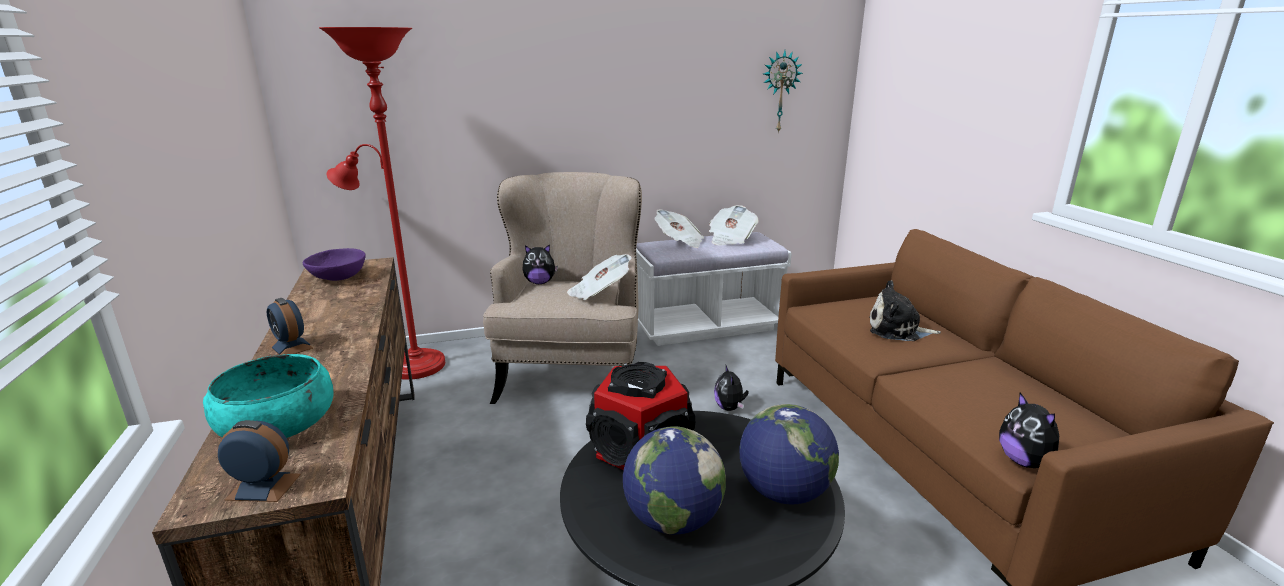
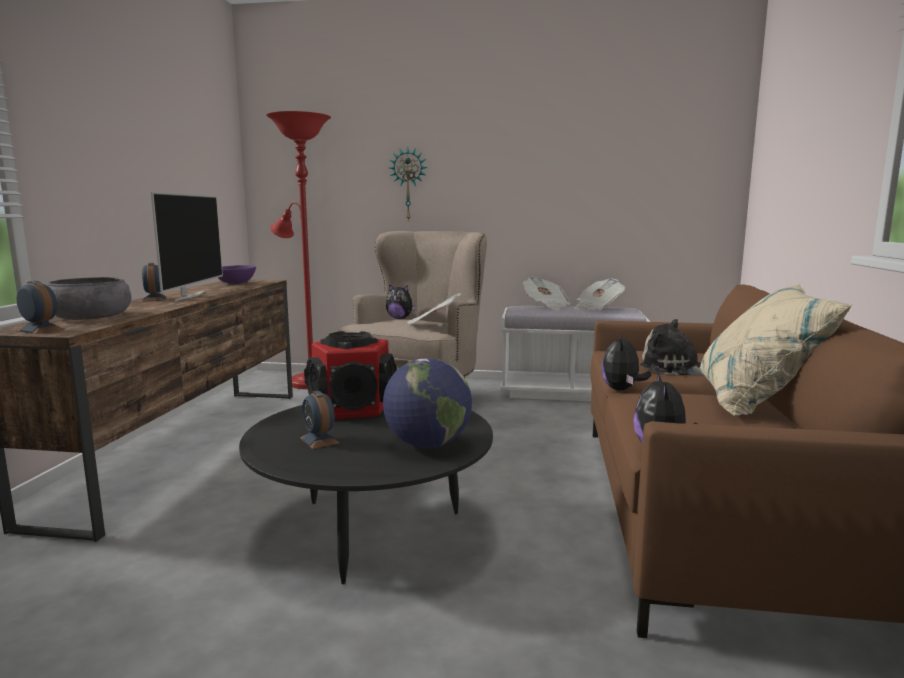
camera: 25 degrees right, 10 degrees down
(277, 423) = (91, 316): turquoise bowl -> grey bowl
(330, 327) = (190, 296): none -> television
(672, 520) = (319, 440): globe -> alarm clock
(729, 408) = (527, 443): plush toy -> plush toy (622, 389)
(779, 92) = (661, 173): wall clock -> wall clock (408, 184)
(1009, 369) = (757, 402): none -> beige pillow

